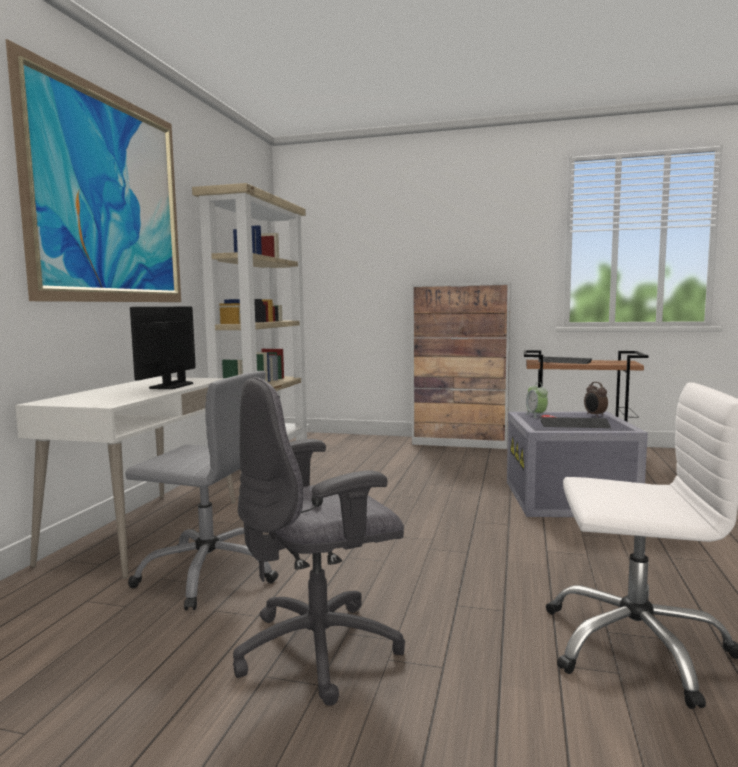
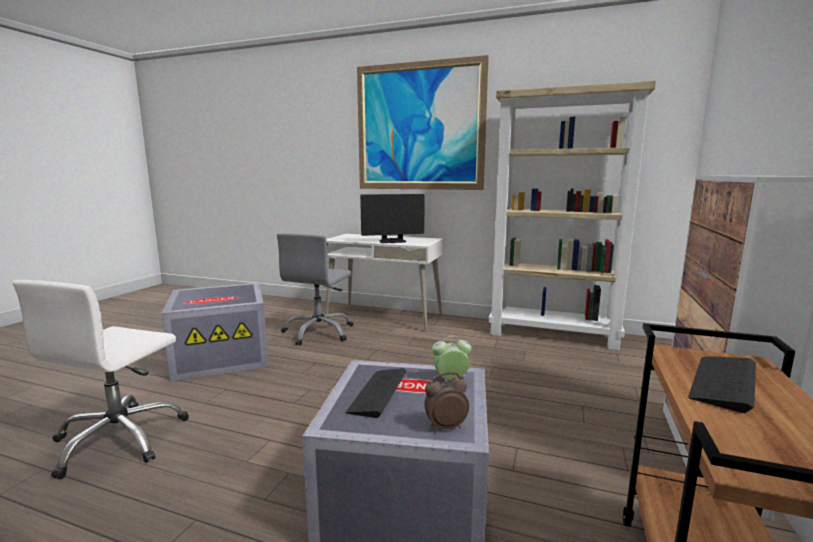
camera: 95 degrees right, 5 degrees up
(171, 386) = (392, 241): monitor -> monitor turned 150 degrees clockwise
(321, 649) = (223, 355): grey office chair -> grey storage box

